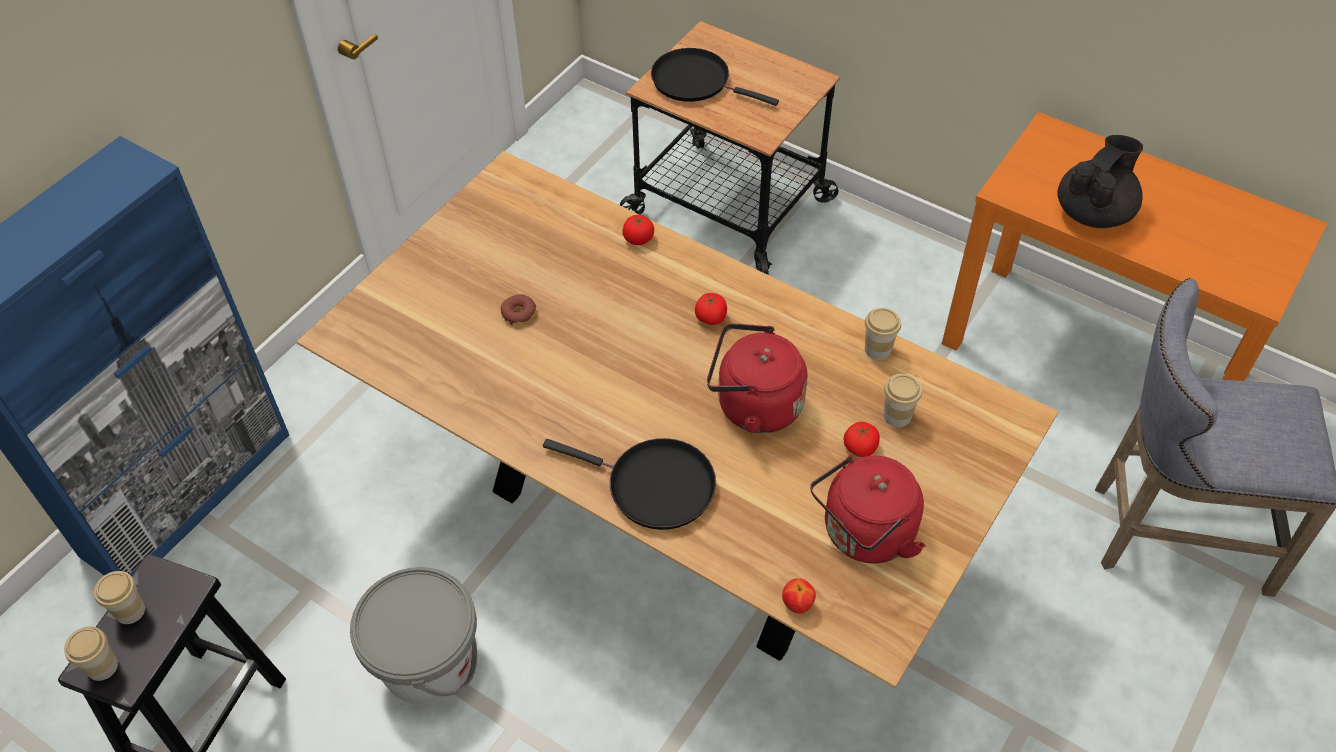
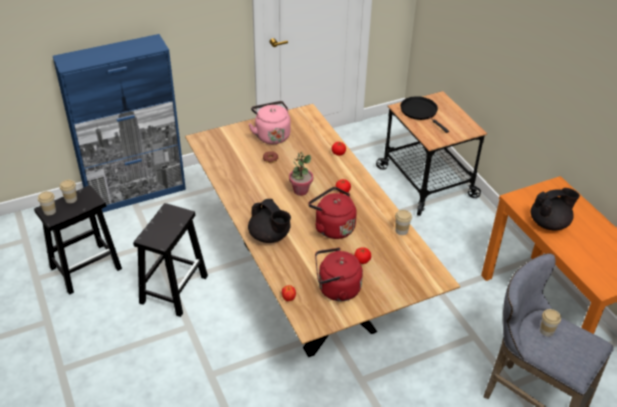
camera: 30 degrees right, 10 degrees down
(427, 662) = (174, 288): grey bucket -> black stool
(478, 258) = (271, 135): none -> pink kettle
(632, 355) = (300, 190): none -> potted plant
(654, 486) = (270, 236): black frying pan -> black teapot
(897, 416) = (388, 256): cup -> cup (546, 330)

